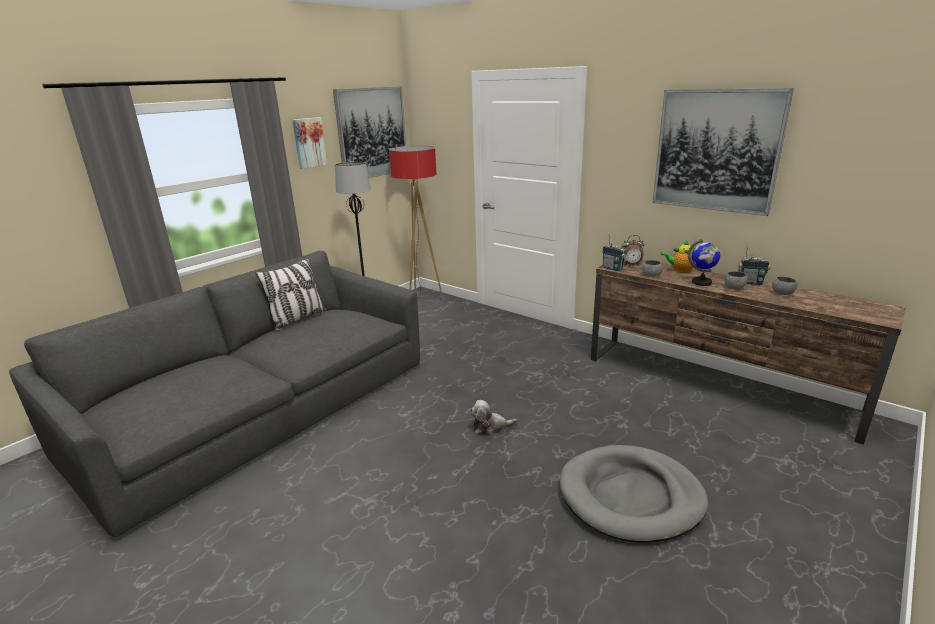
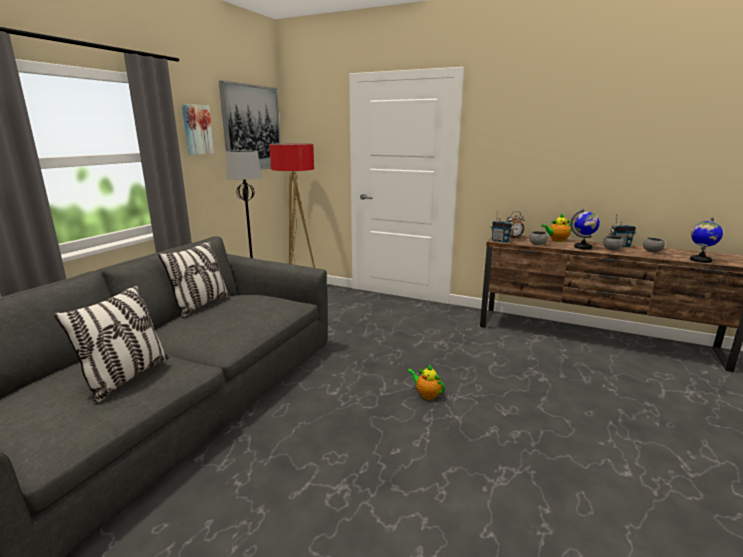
camera: 15 degrees left, 5 degrees down
(210, 385) = (127, 378): none -> pillow
(490, 427) = (426, 394): plush toy -> teapot
(631, 496) = (592, 441): grey dog bed -> none
(716, 151) = (584, 136): picture -> none
(830, 310) = (700, 260): none -> globe

